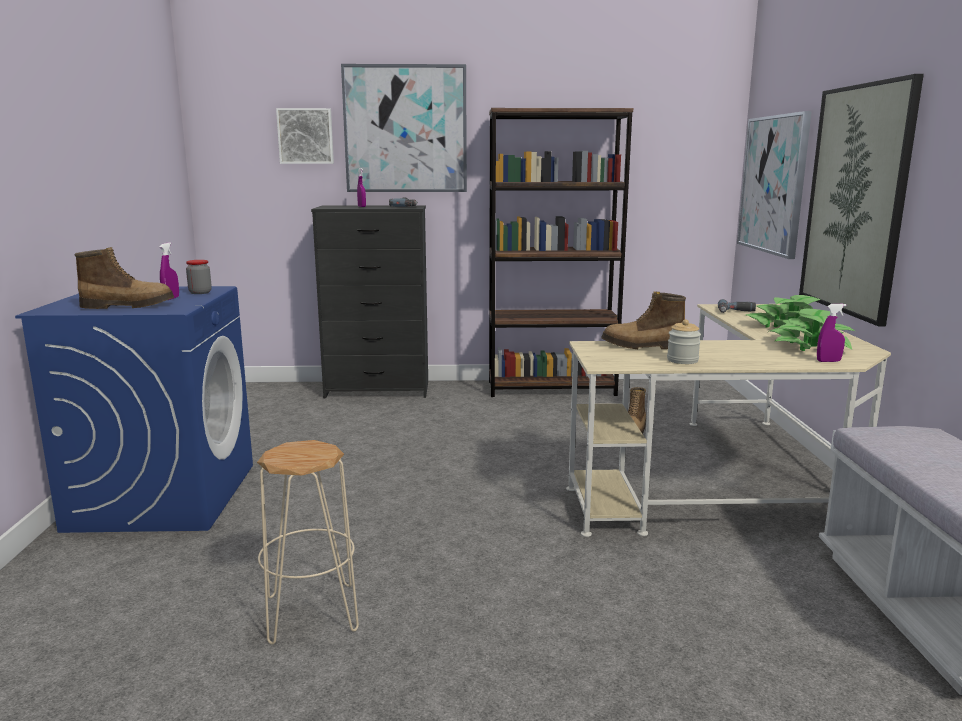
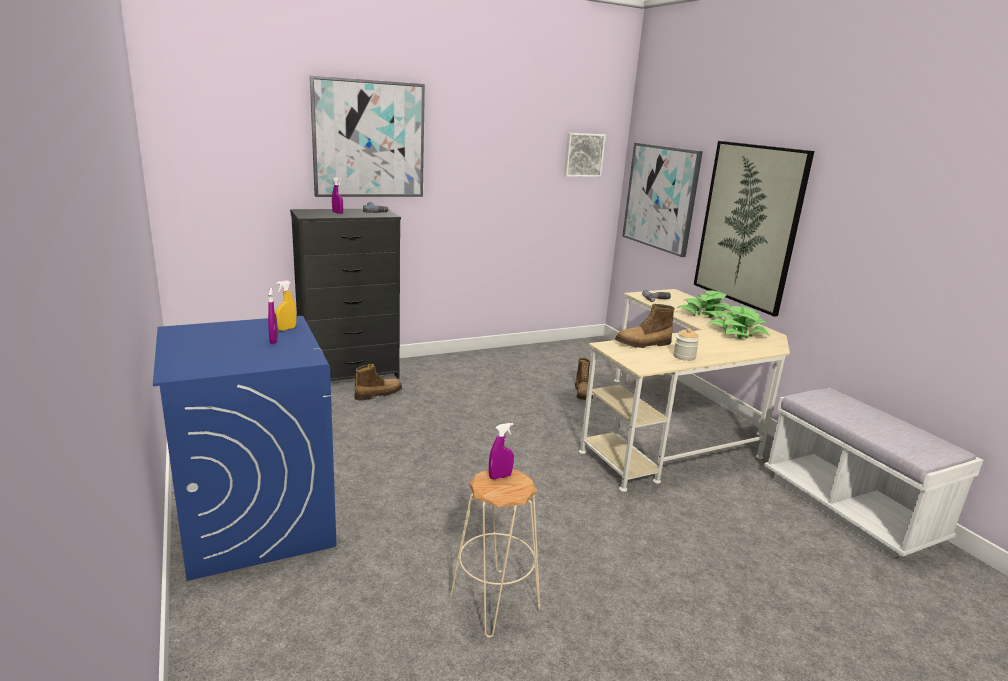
camera: 25 degrees left, 5 degrees up
(128, 306) = (251, 356): boot -> boot (378, 394)
(200, 292) = (286, 329): jar -> yellow spray bottle
(306, 136) = (273, 143): picture -> picture (583, 155)
(551, 388) = (492, 358): brown bookcase -> none
(828, 361) = (764, 348): purple spray bottle -> purple spray bottle (500, 476)

